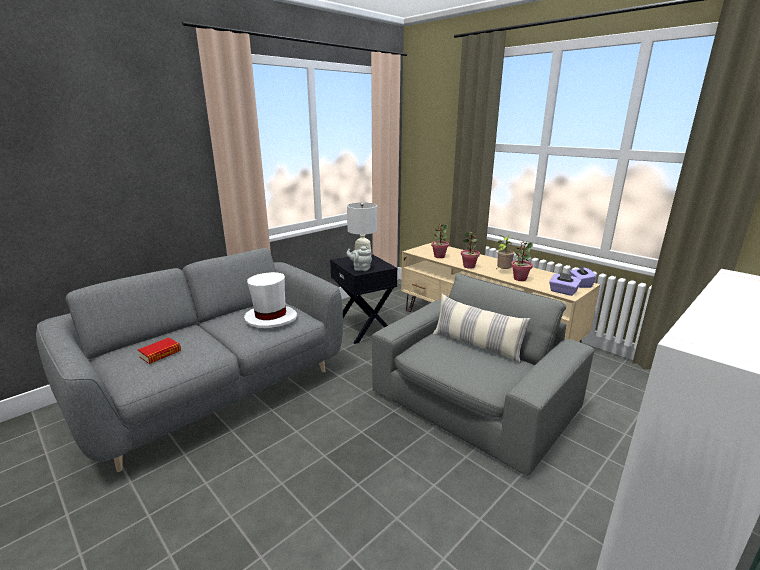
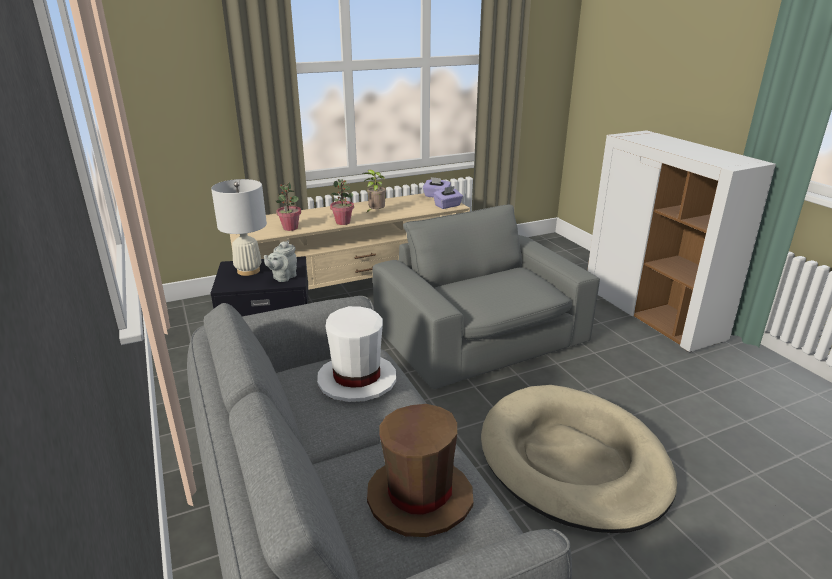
camera: 70 degrees left, 5 degrees up
(160, 354) = (419, 497): book -> brown hat
(317, 483) = (573, 461): none -> beige dog bed
(476, 345) = (479, 278): pillow -> none
(519, 279) = (402, 211): potted plant -> none

